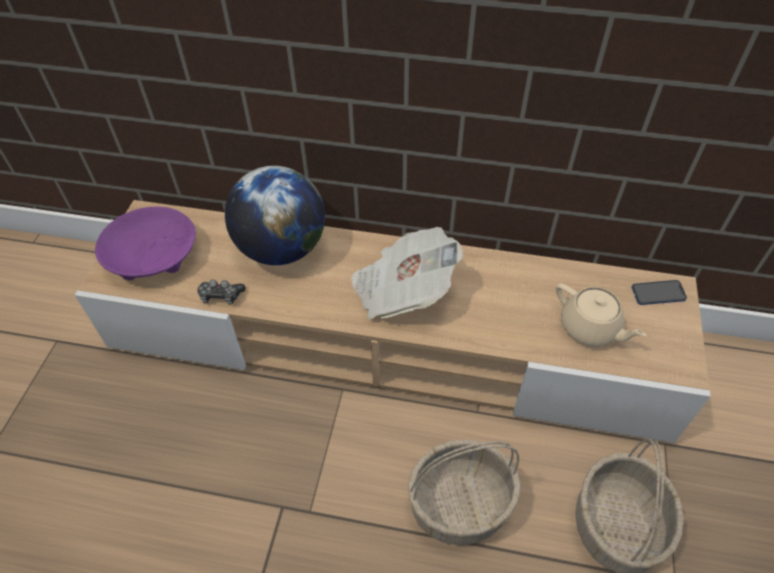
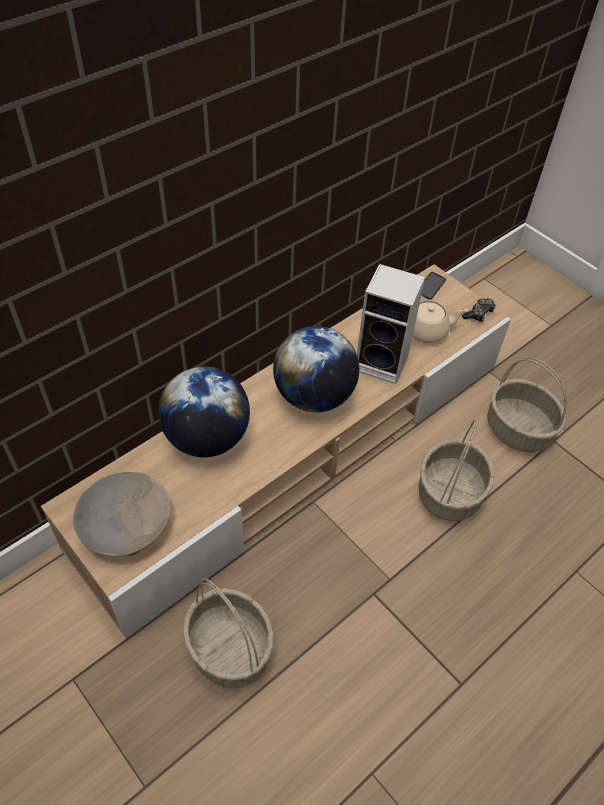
camera: 55 degrees left, 0 degrees up
(145, 425) = (229, 649): none -> basket
(152, 255) = (124, 524): purple bowl -> beige bowl
(221, 296) = (216, 500): game controller -> game controller (478, 314)
(402, 290) = (314, 396): newspaper -> globe
(504, 318) = (383, 363): none -> speaker

